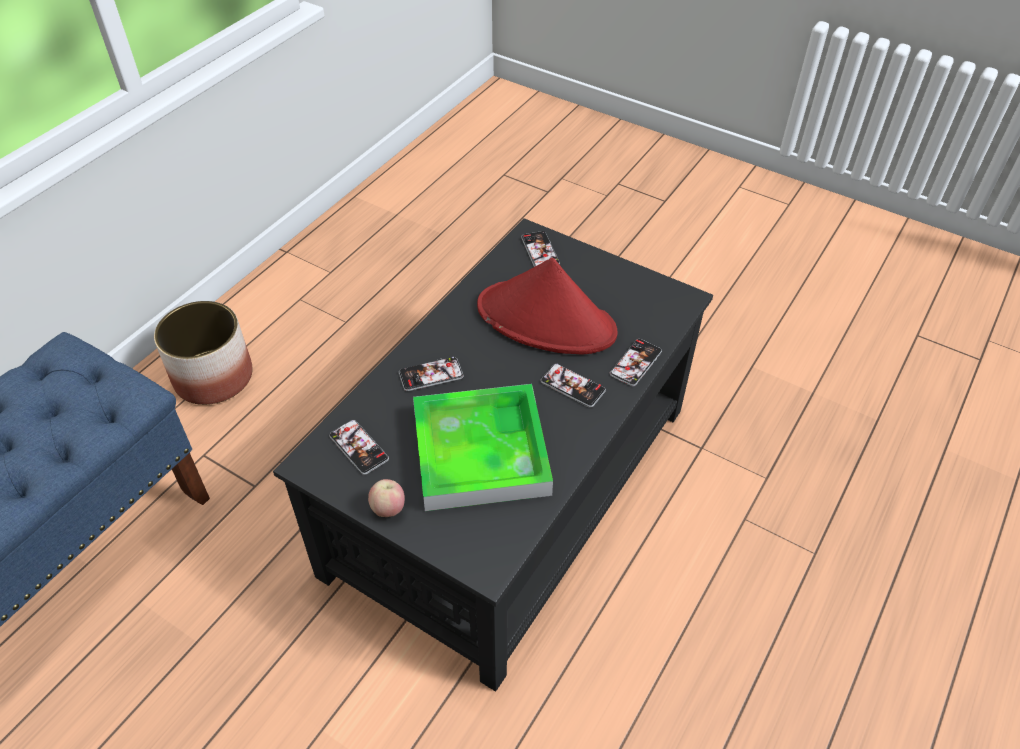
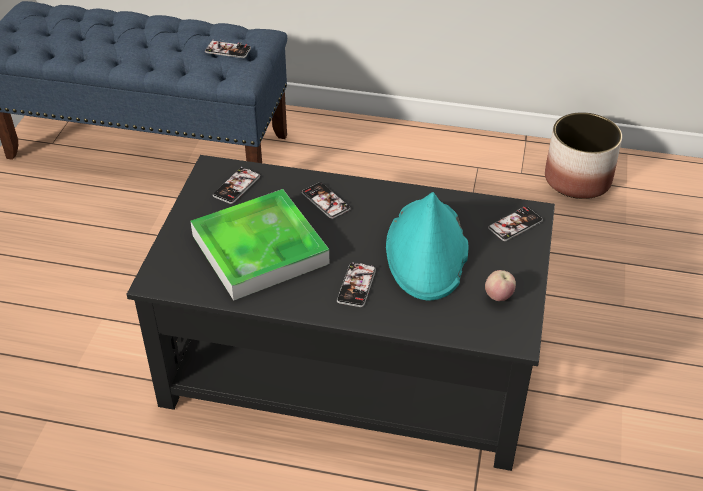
camera: 70 degrees right, 5 degrees down
(214, 377) = (369, 154): planter -> planter (578, 180)
(388, 509) = (187, 217): apple -> apple (498, 296)
(547, 320) = (427, 251): red hat -> turquoise hat
(635, 363) = (407, 321): phone -> phone (228, 50)

